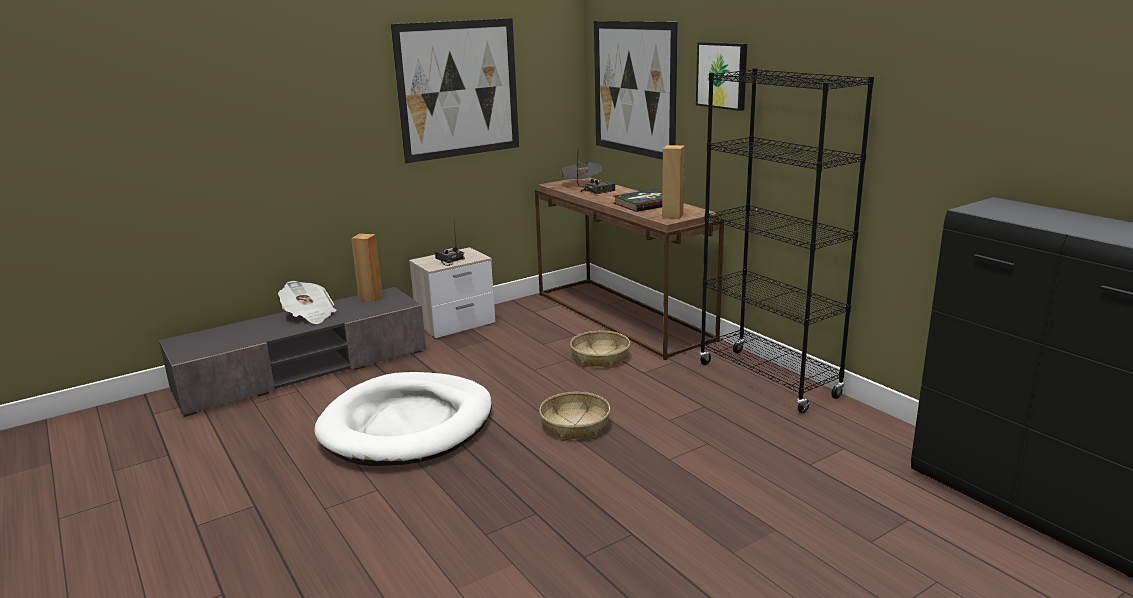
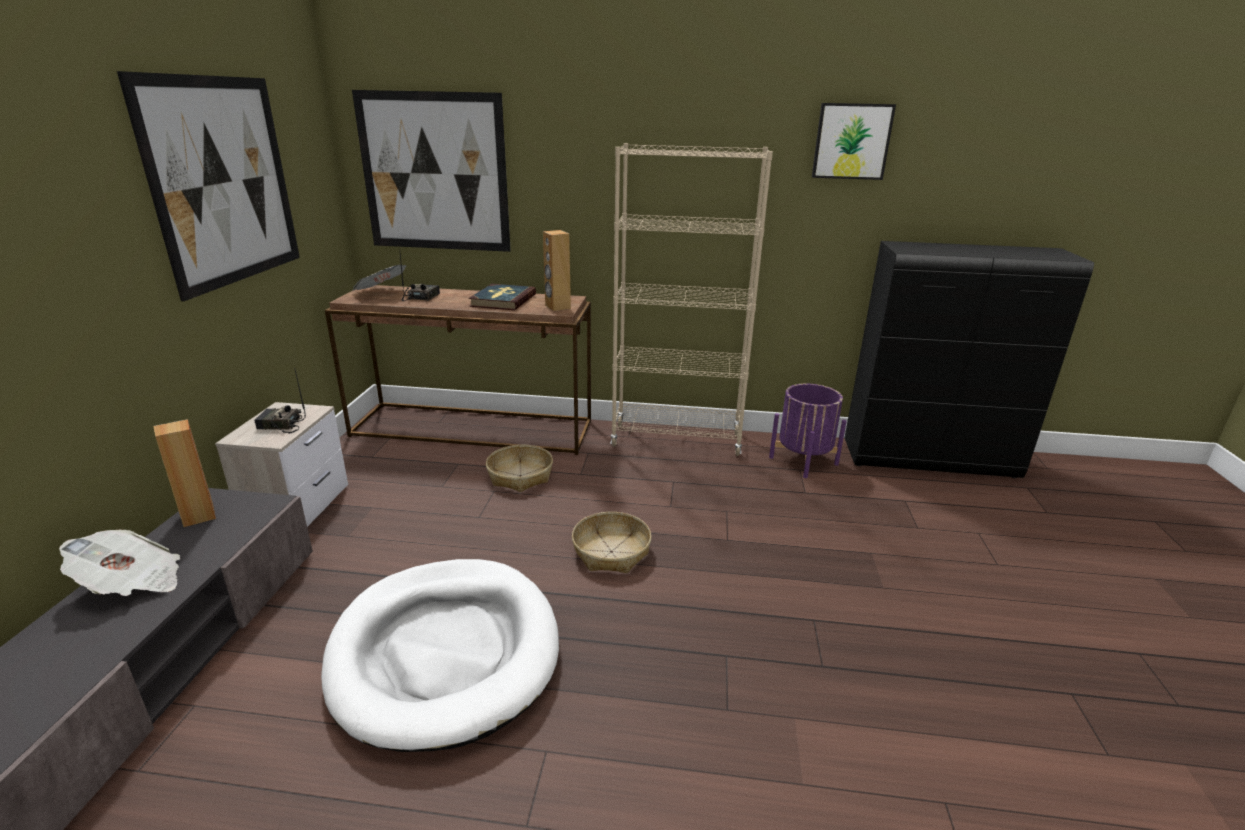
camera: 50 degrees left, 5 degrees up
(722, 75) = (575, 152): picture -> picture (851, 141)
(768, 380) = (676, 440): black bookcase -> beige bookcase
(863, 444) = (803, 461): none -> purple planter

